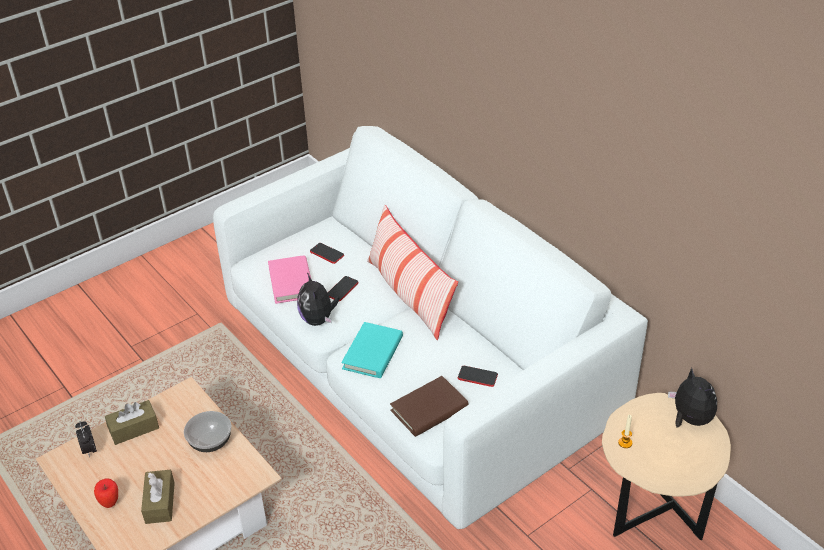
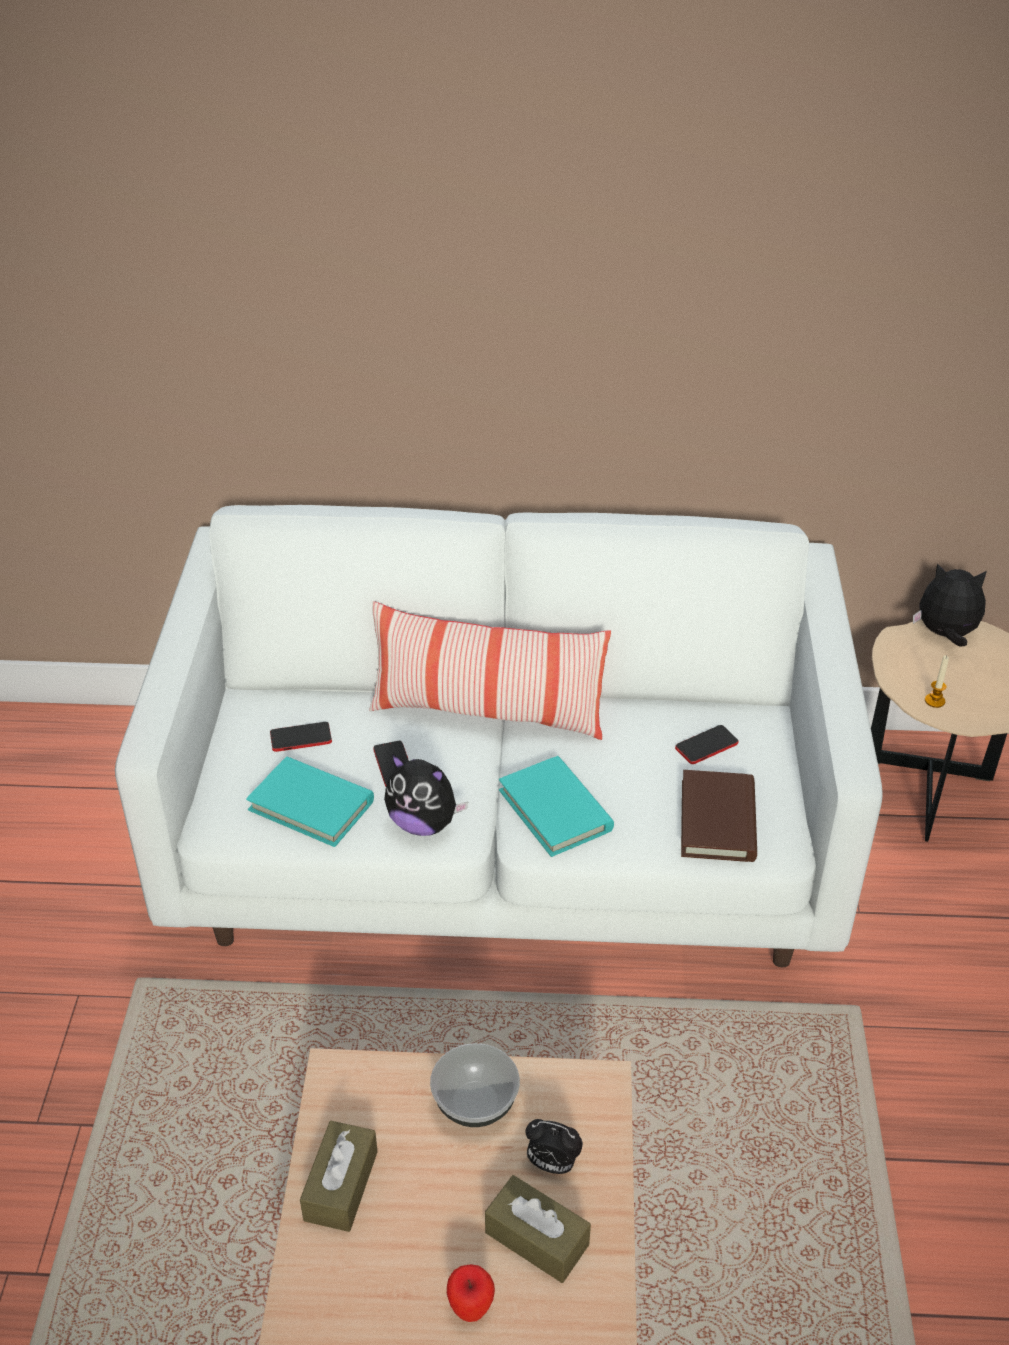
camera: 50 degrees left, 0 degrees up
(89, 450) = (321, 1275): alarm clock -> alarm clock (551, 1164)
(291, 282) = (311, 805): pink book -> turquoise book

